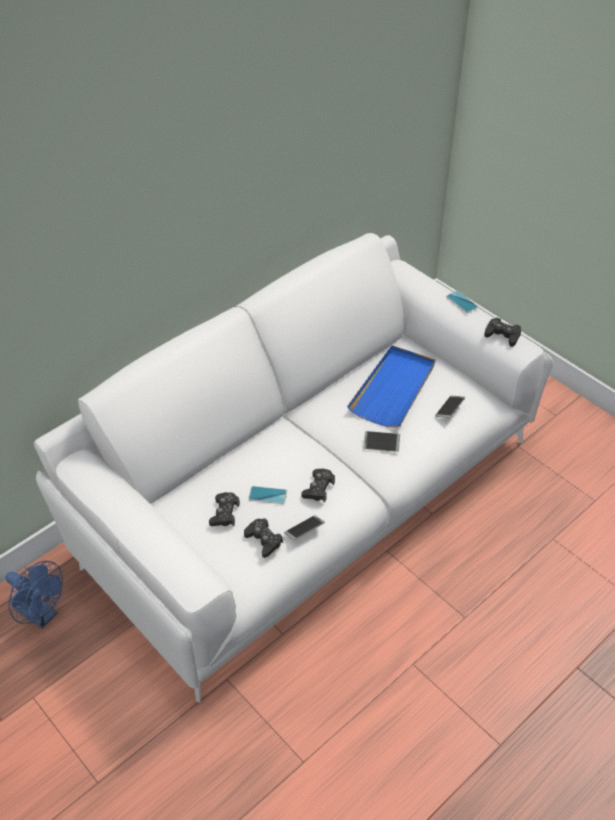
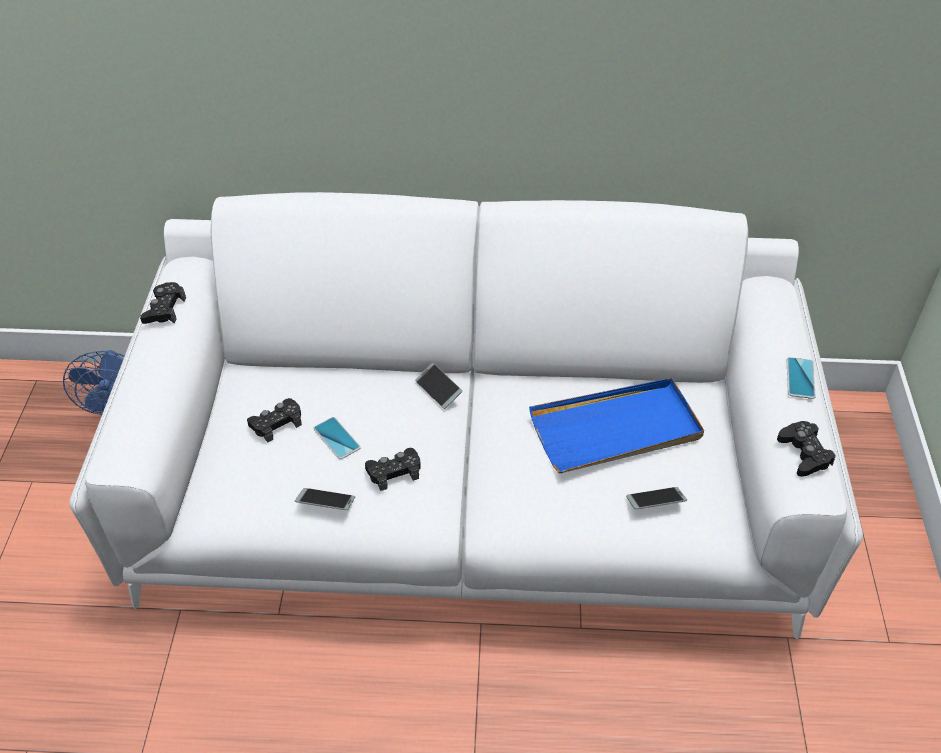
camera: 45 degrees right, 0 degrees up
(264, 540) = (275, 479): black game controller -> black game controller (164, 309)
(381, 444) = (523, 479): phone -> phone (438, 389)

